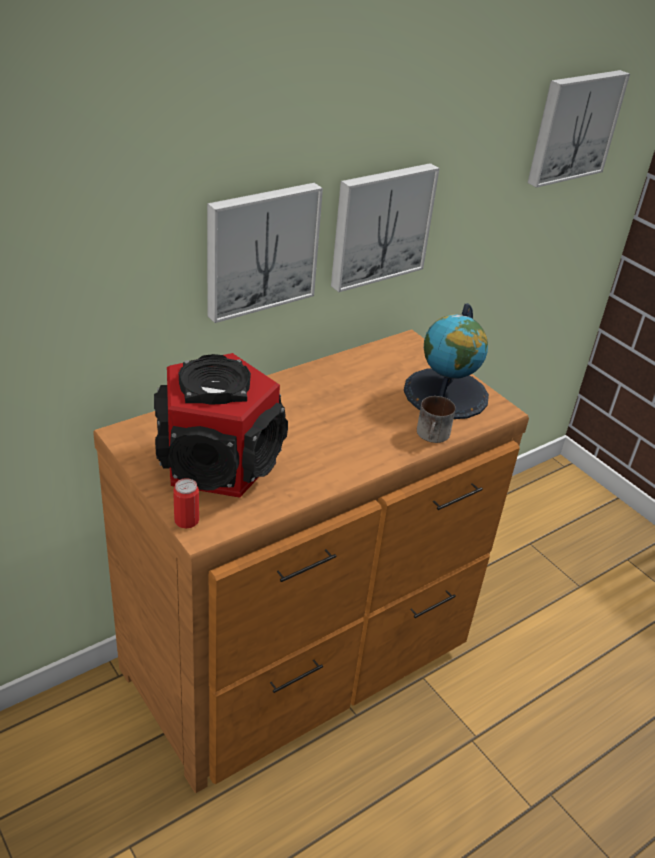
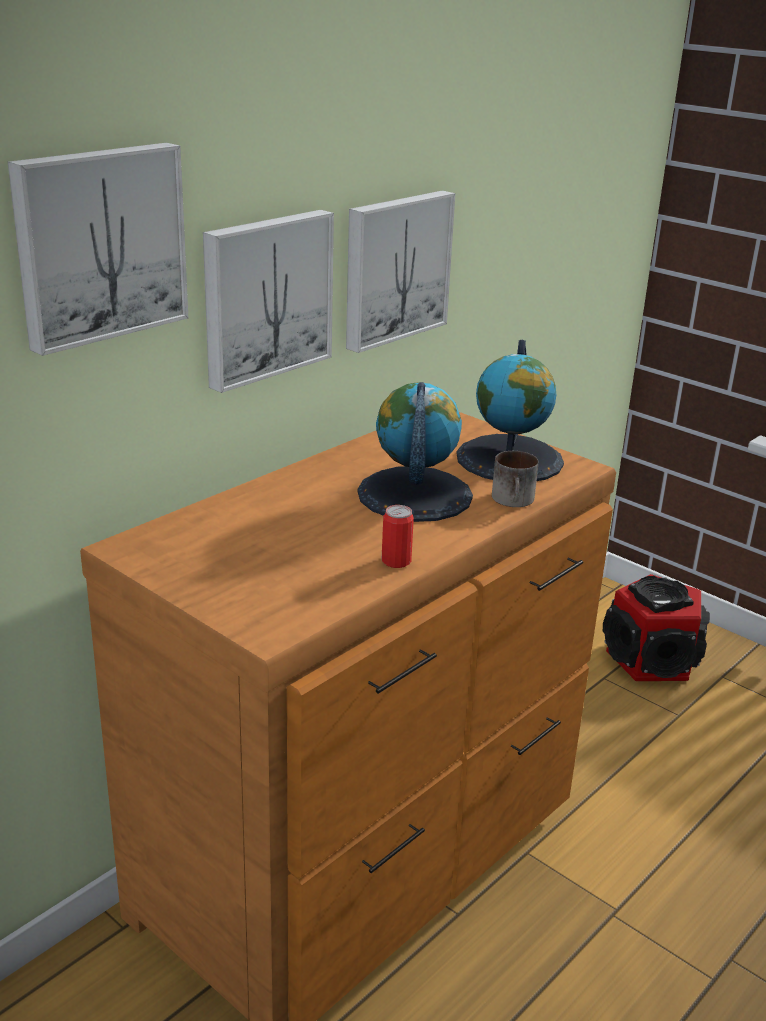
camera: 10 degrees left, 10 degrees down
(186, 520) = (245, 625): can -> can (396, 561)
(219, 464) = (262, 561): speaker -> speaker (652, 660)
(357, 417) = (414, 494): none -> globe
(573, 126) = (582, 152): picture -> picture (99, 244)

